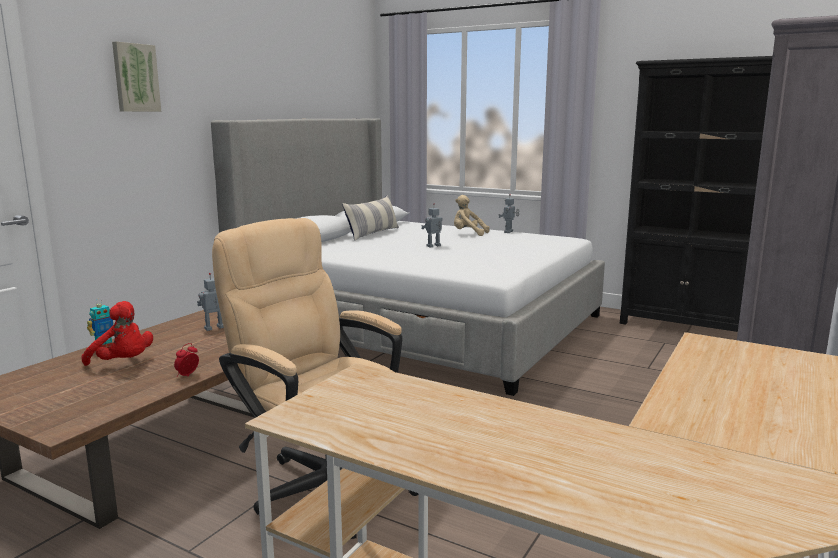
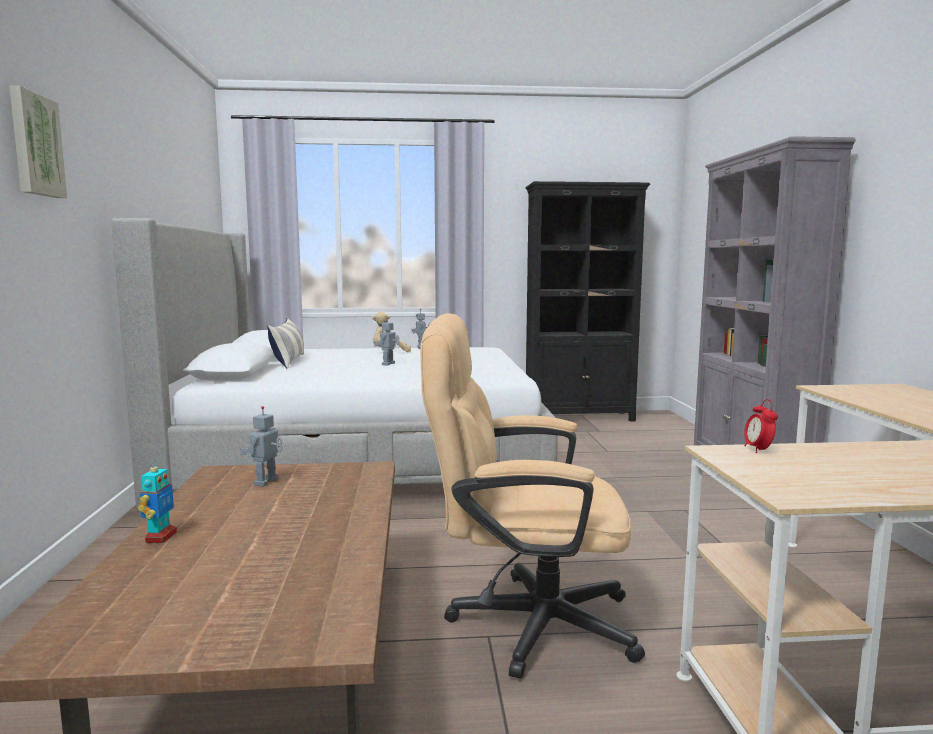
camera: 35 degrees left, 5 degrees down
(123, 363) = (233, 544): red plush toy -> none
(187, 375) = (357, 534): alarm clock -> alarm clock (758, 450)

